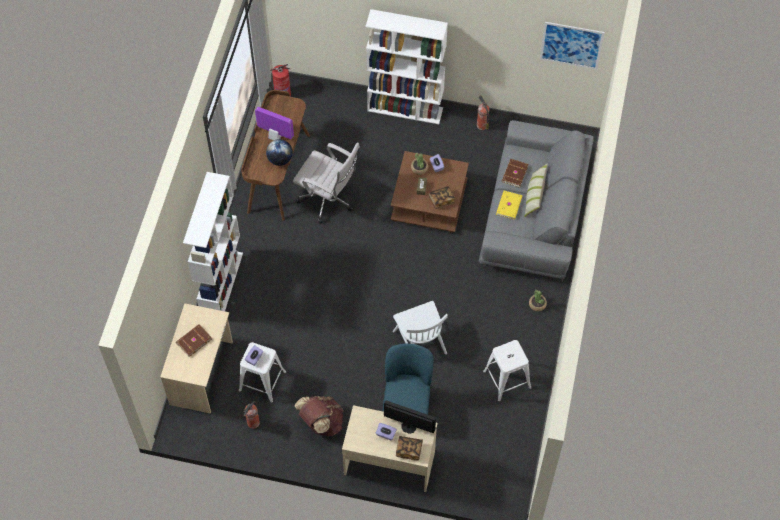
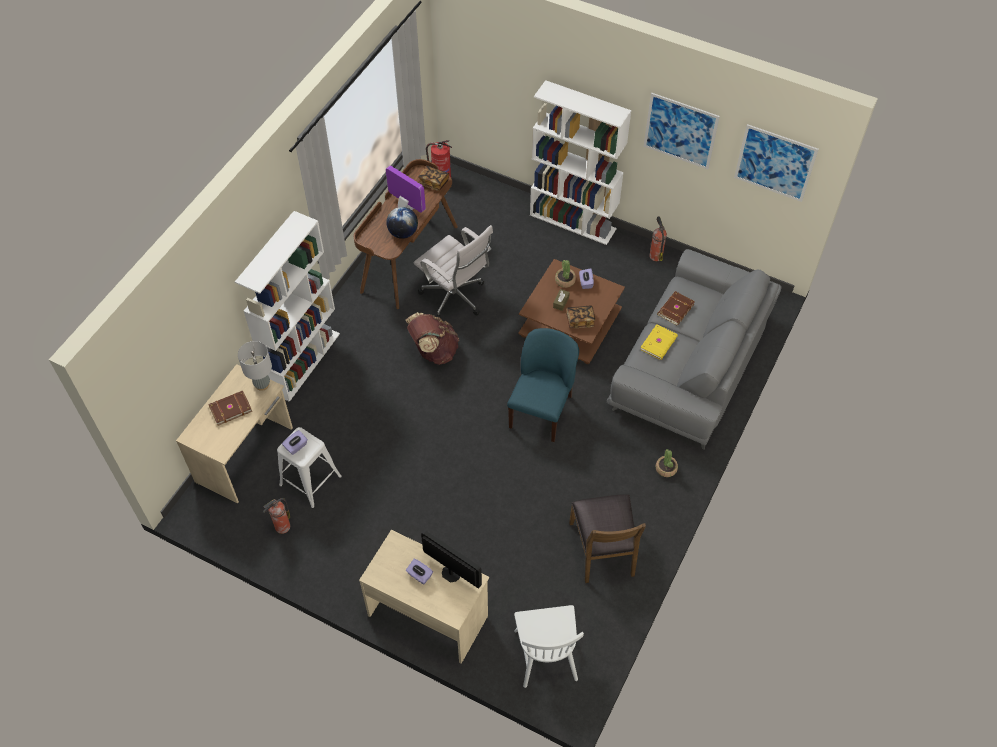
camera: 15 degrees right, 5 degrees down
(212, 315) = (262, 385): none -> grey table lamp
(321, 423) = (362, 546): brown backpack -> brown backpack (433, 351)
(407, 404) = (471, 550): blue chair -> blue chair (541, 410)
(409, 450) = (442, 602): book -> book (433, 182)
(419, 342) = (510, 479): white chair -> white chair (546, 654)
(490, 32) = (680, 131): none -> picture
(506, 379) = (603, 549): white stool -> brown chair
(534, 196) = (692, 339): pillow -> none

